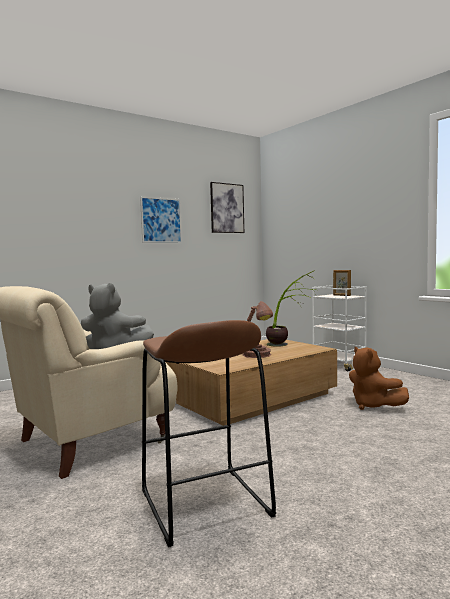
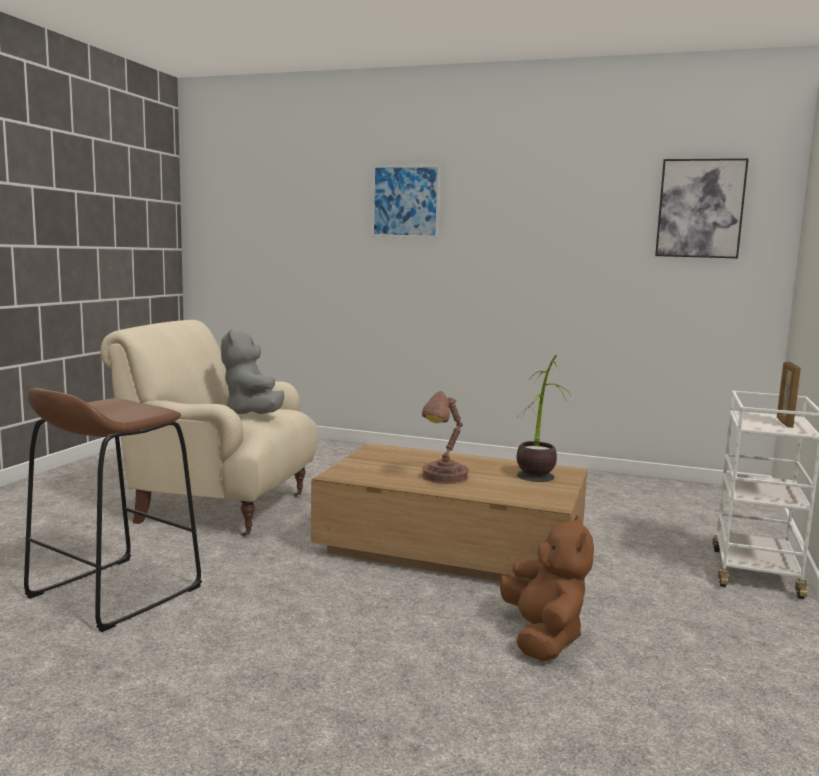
camera: 55 degrees right, 5 degrees up
(161, 220) = (550, 233): picture -> picture (405, 201)
(373, 406) = (543, 637): brown plush toy -> brown plush toy turned 150 degrees clockwise

